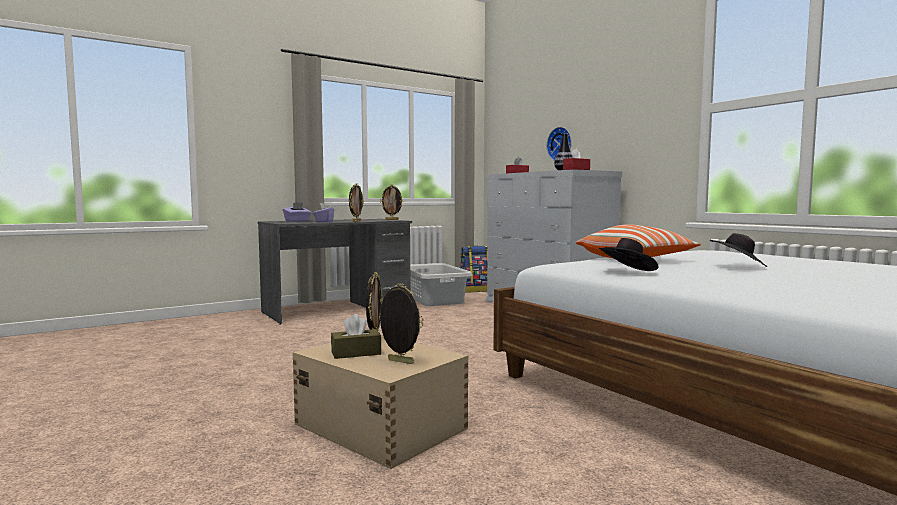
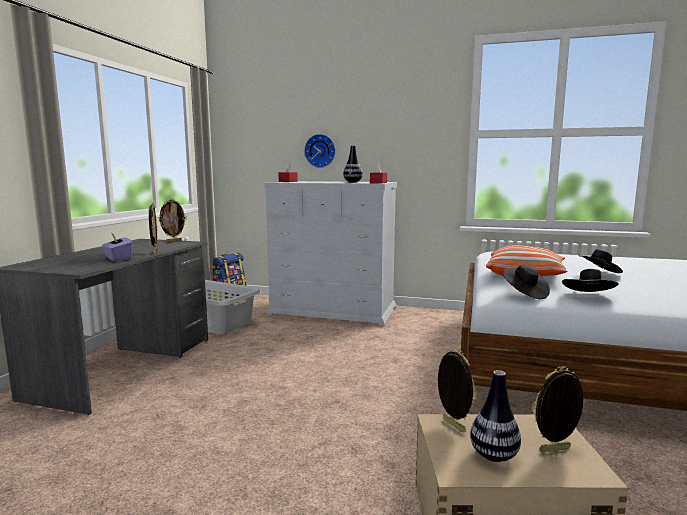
camera: 40 degrees left, 5 degrees up
(297, 221) = (68, 261): purple tissue box -> none
(356, 353) = (494, 456): brown tissue box -> vase
(570, 265) = (524, 293): none -> black hat

